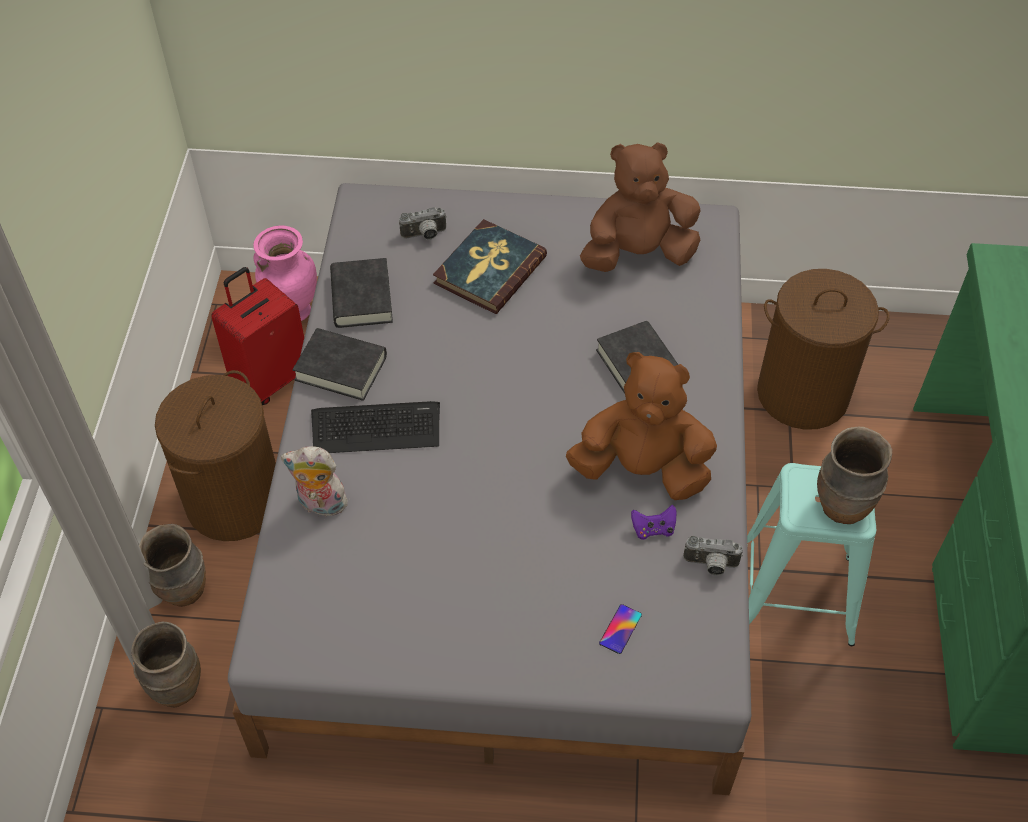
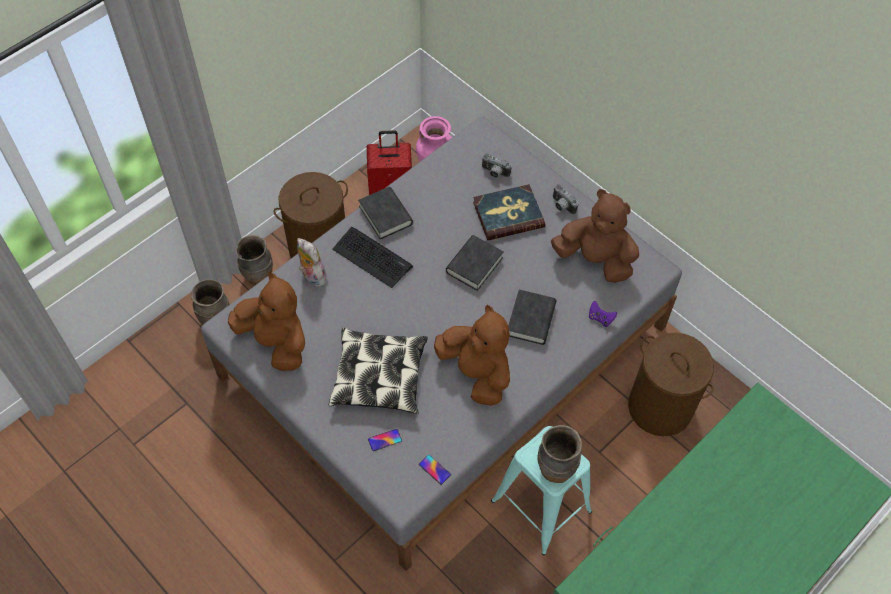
camera: 40 degrees right, 5 degrees up
(356, 619) = (275, 341): none -> brown plush toy
(361, 298) = (430, 185): black book -> black book (474, 265)
(534, 560) = (379, 376): none -> pillow
(653, 529) = (450, 406): purple game controller -> purple game controller (600, 318)
(710, 565) = (459, 445): camera -> camera (561, 206)
(714, 616) = (434, 469): none -> phone

